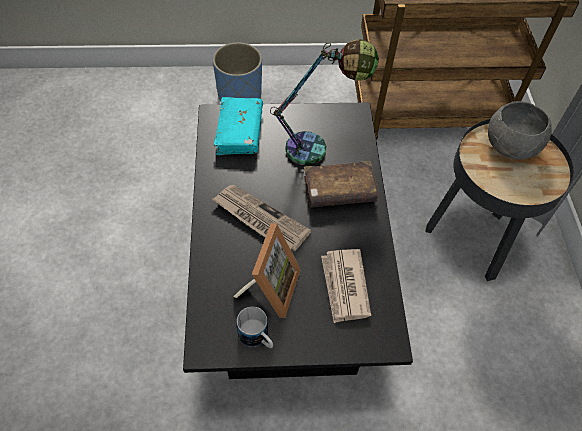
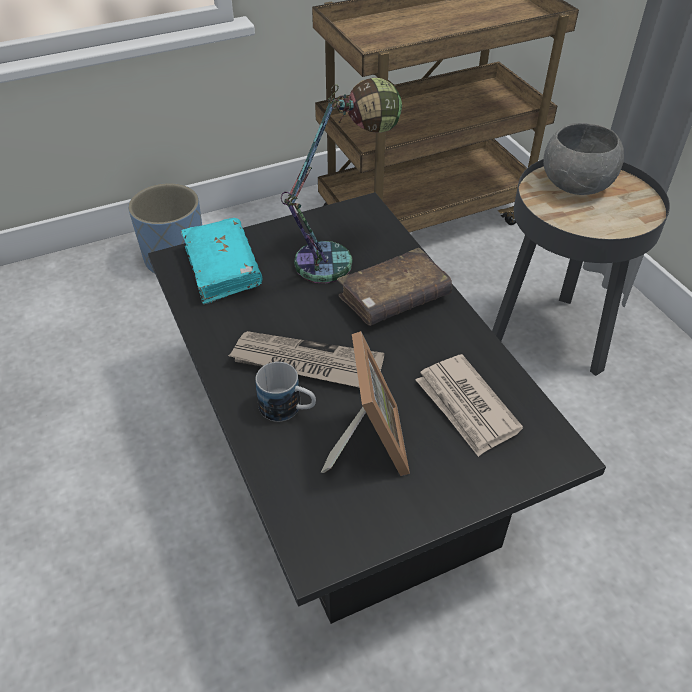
camera: 20 degrees left, 10 degrees down
(257, 338) = (385, 514): mug -> mug (288, 409)

